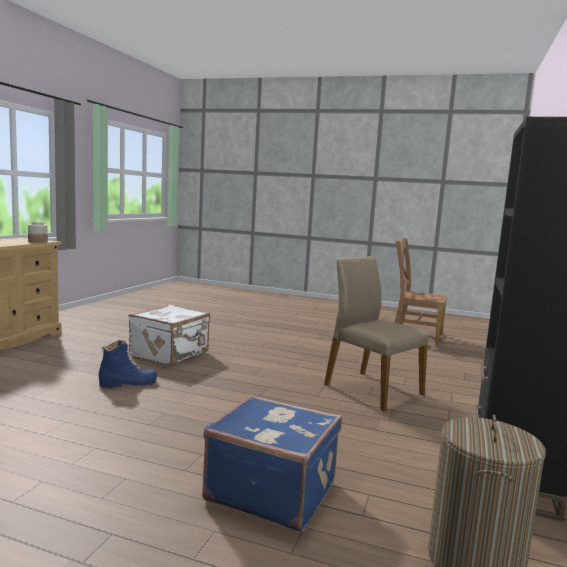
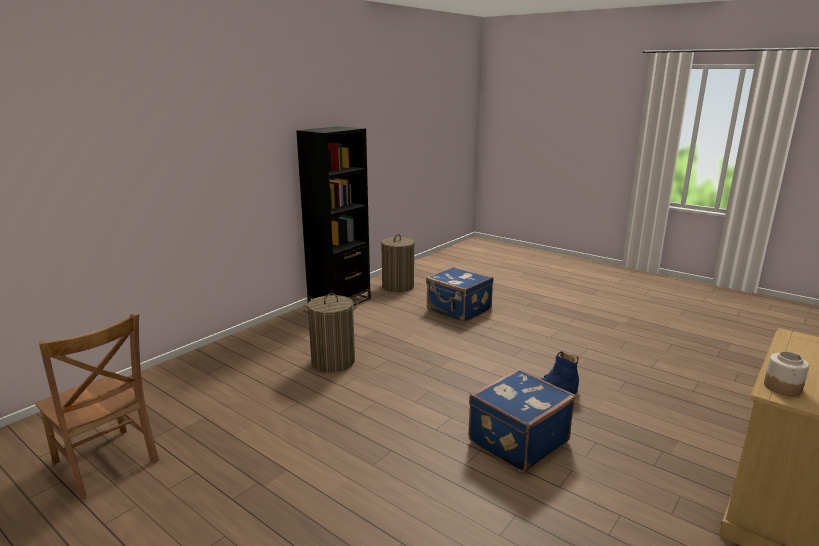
camera: 160 degrees left, 10 degrees up
(171, 354) = (516, 441): white suitcase -> blue suitcase
(371, 389) = (333, 362): beige chair -> laundry basket

